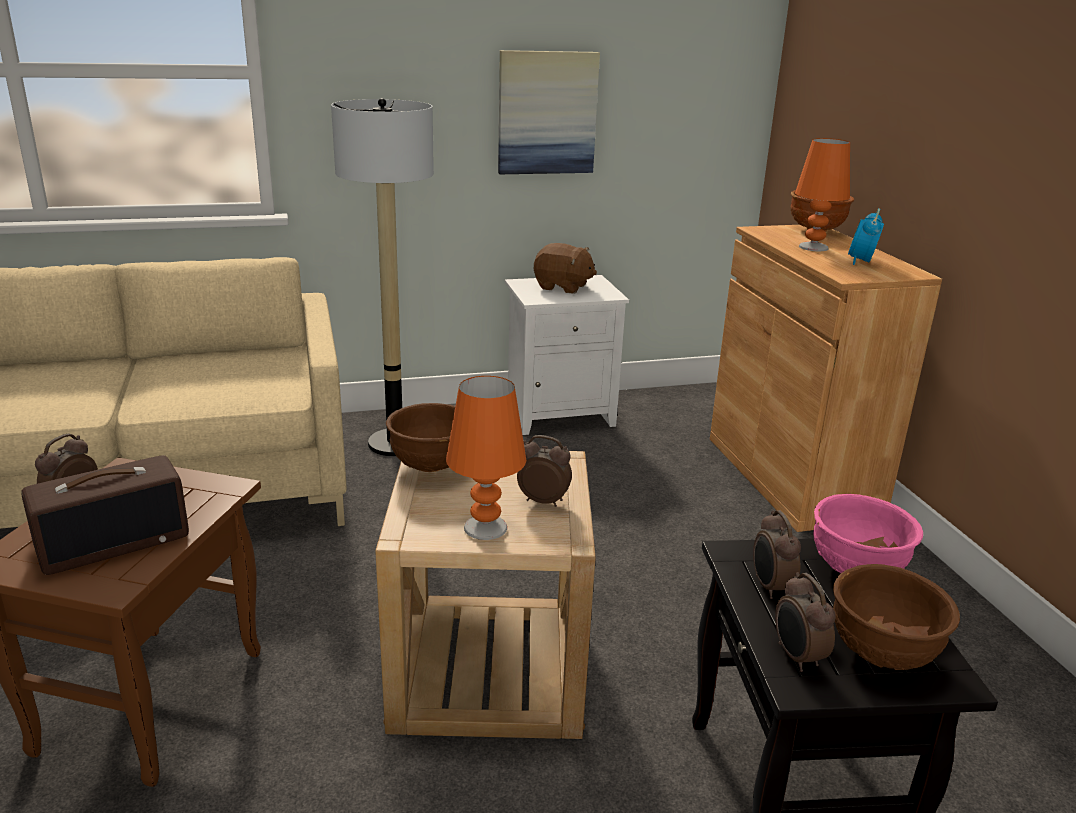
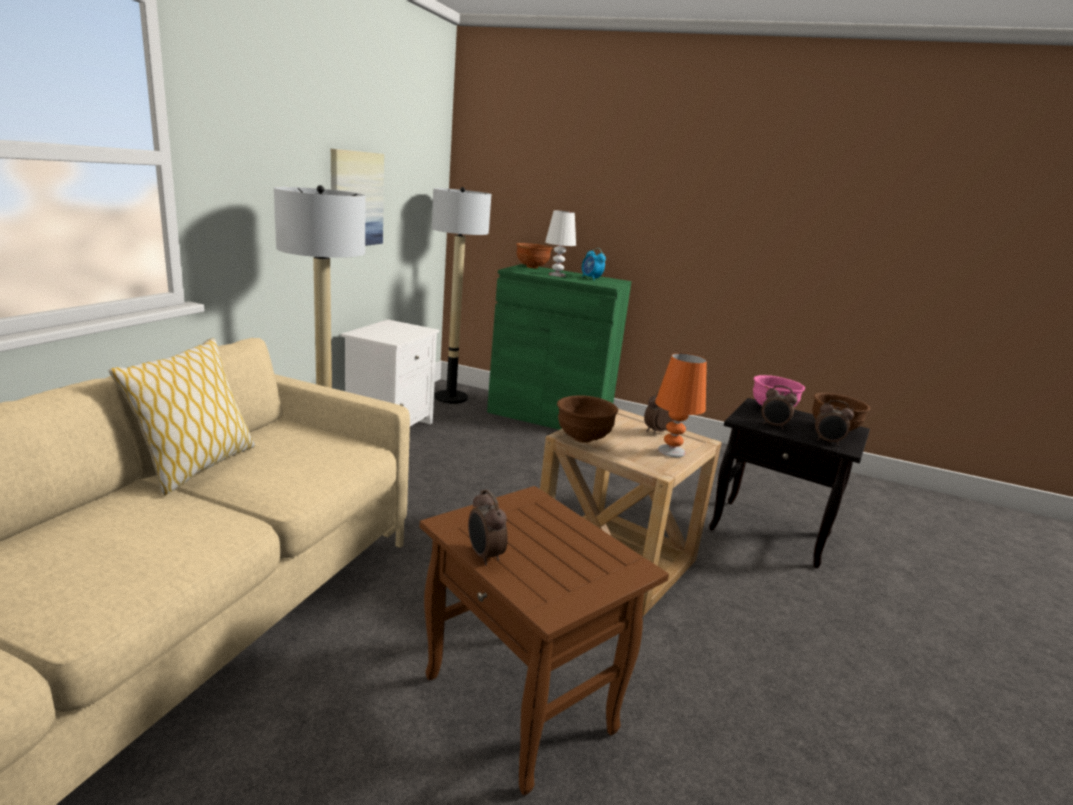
camera: 55 degrees left, 5 degrees down
(114, 542) = (570, 553): radio -> none
(160, 361) = (197, 466): none -> pillow
(563, 287) = (388, 330): brown plush toy -> none
(700, 406) = (450, 397): none -> floor lamp
(791, 477) = (549, 416): brown cabinet -> green cabinet
(813, 247) = (557, 275): orange table lamp -> white table lamp

